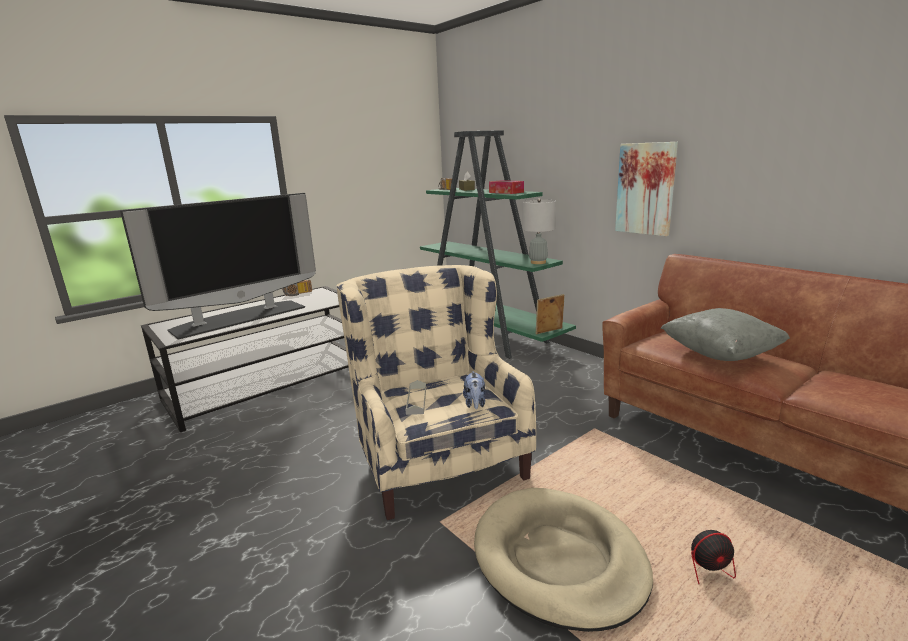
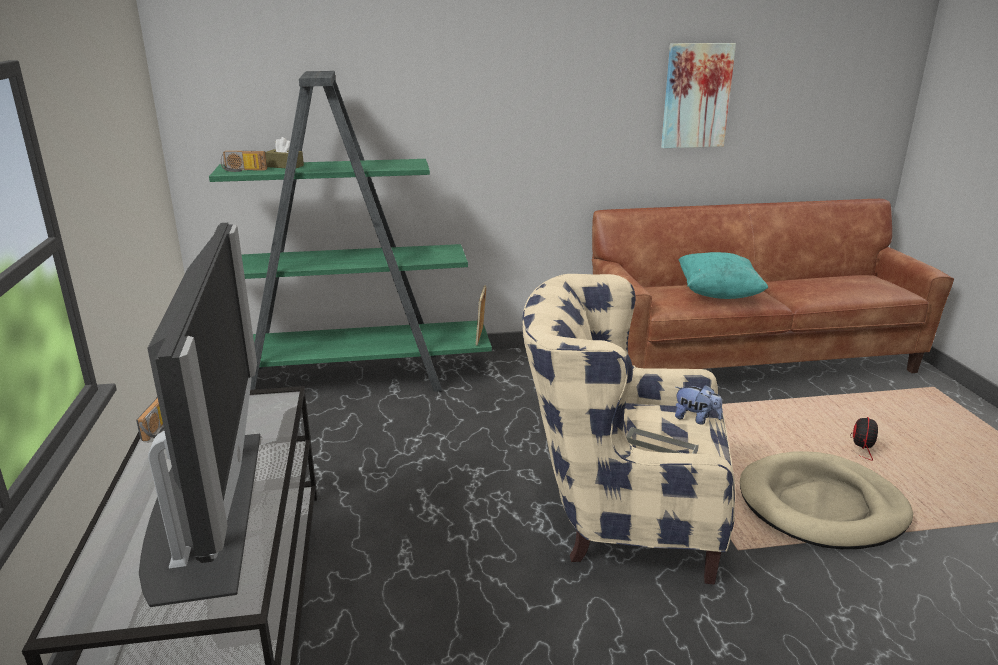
camera: 60 degrees left, 5 degrees up
(506, 192) = (386, 165): tissue box -> none
(538, 262) = (448, 253): grey table lamp -> none
(645, 189) = (557, 144): picture -> picture (696, 96)
(720, 354) = (718, 294): grey pillow -> turquoise pillow

